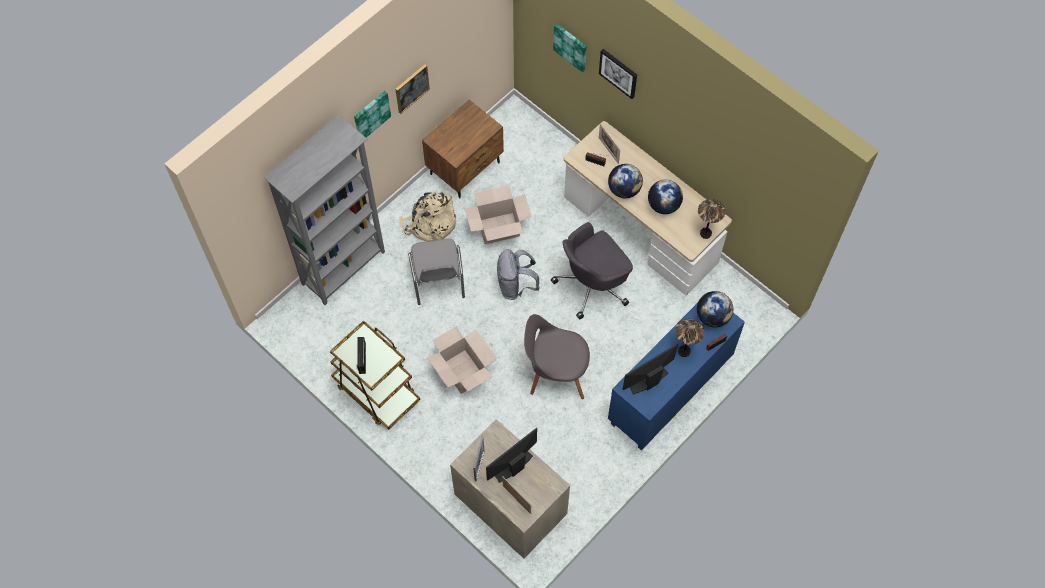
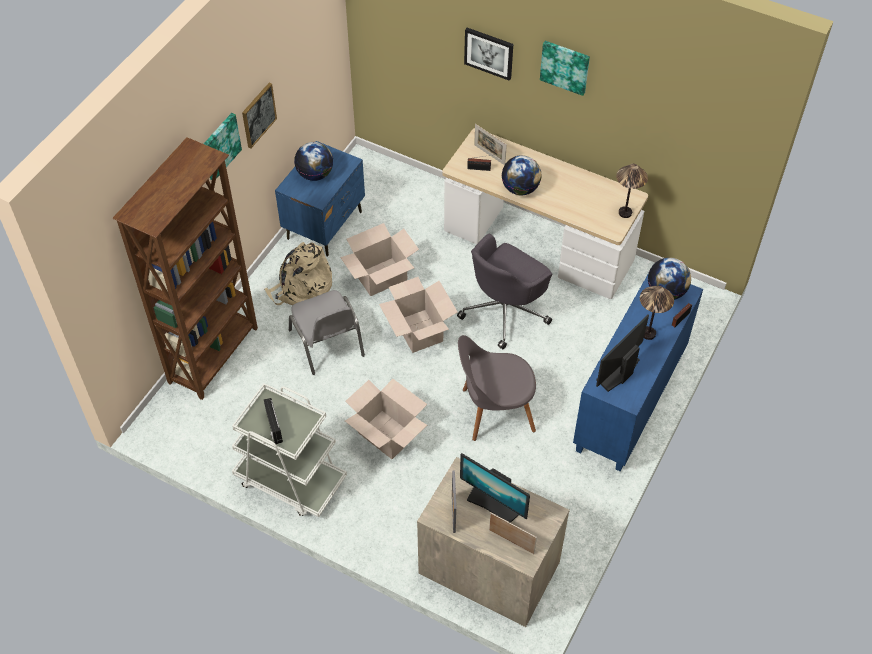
camera: 15 degrees left, 10 degrees down
(344, 268) = (215, 355): grey bookcase -> brown bookcase
(376, 391) = (290, 480): brown cart -> white cart
(465, 168) = (325, 225): brown nightstand -> blue nightstand
(512, 465) = (493, 504): monitor -> monitor turned 90 degrees counterclockwise
(516, 286) = (419, 331): grey backpack -> cardboard box
(571, 46) = (425, 43): picture -> picture (565, 66)
(664, 205) = (569, 195): globe -> globe (315, 174)

